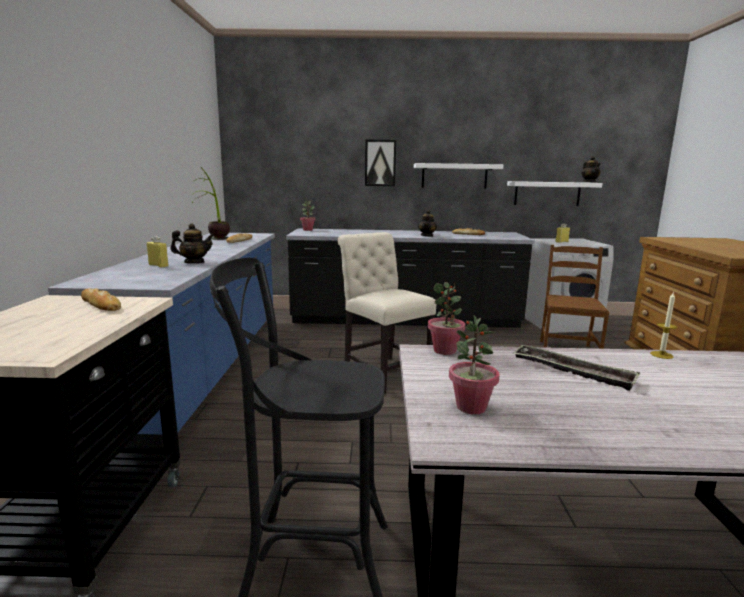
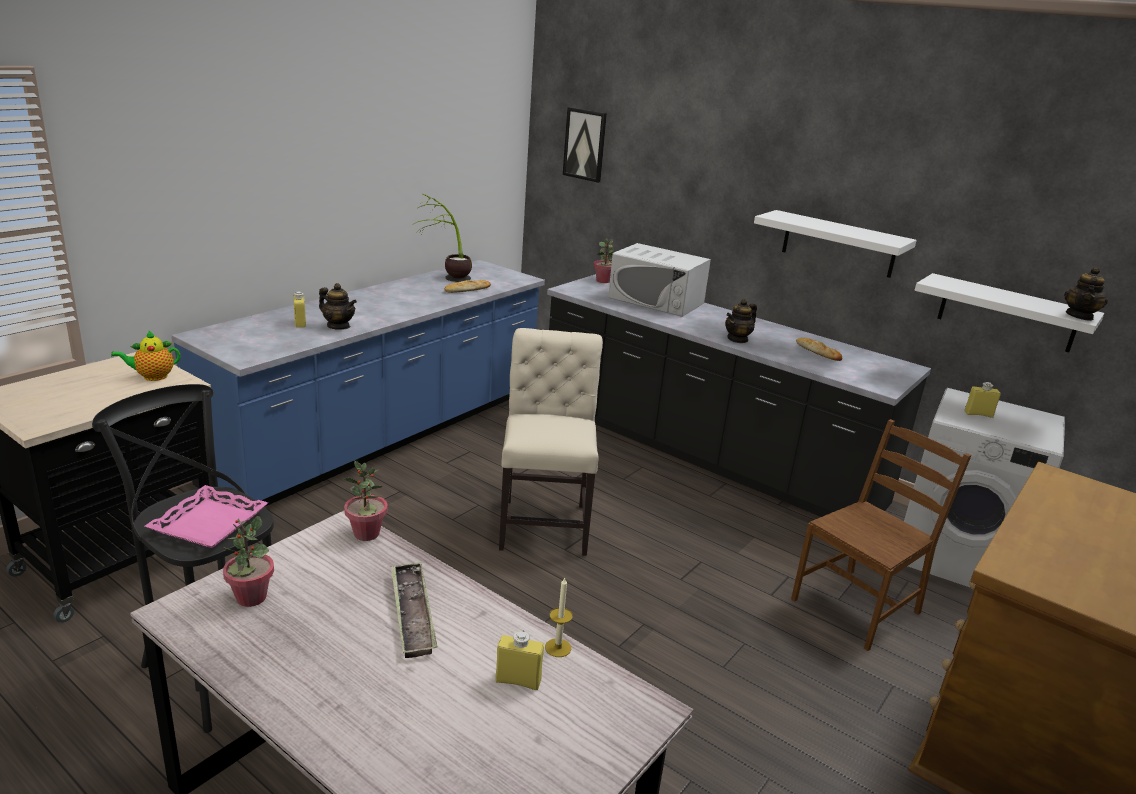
camera: 35 degrees right, 10 degrees up
(101, 304) = (152, 377): bread -> teapot
(330, 383) = (208, 523): none -> pink tray
(354, 231) = (656, 300): none -> white microwave
(380, 163) = (725, 199): picture -> picture (585, 144)
(691, 374) = (518, 681): none -> yellow bottle

